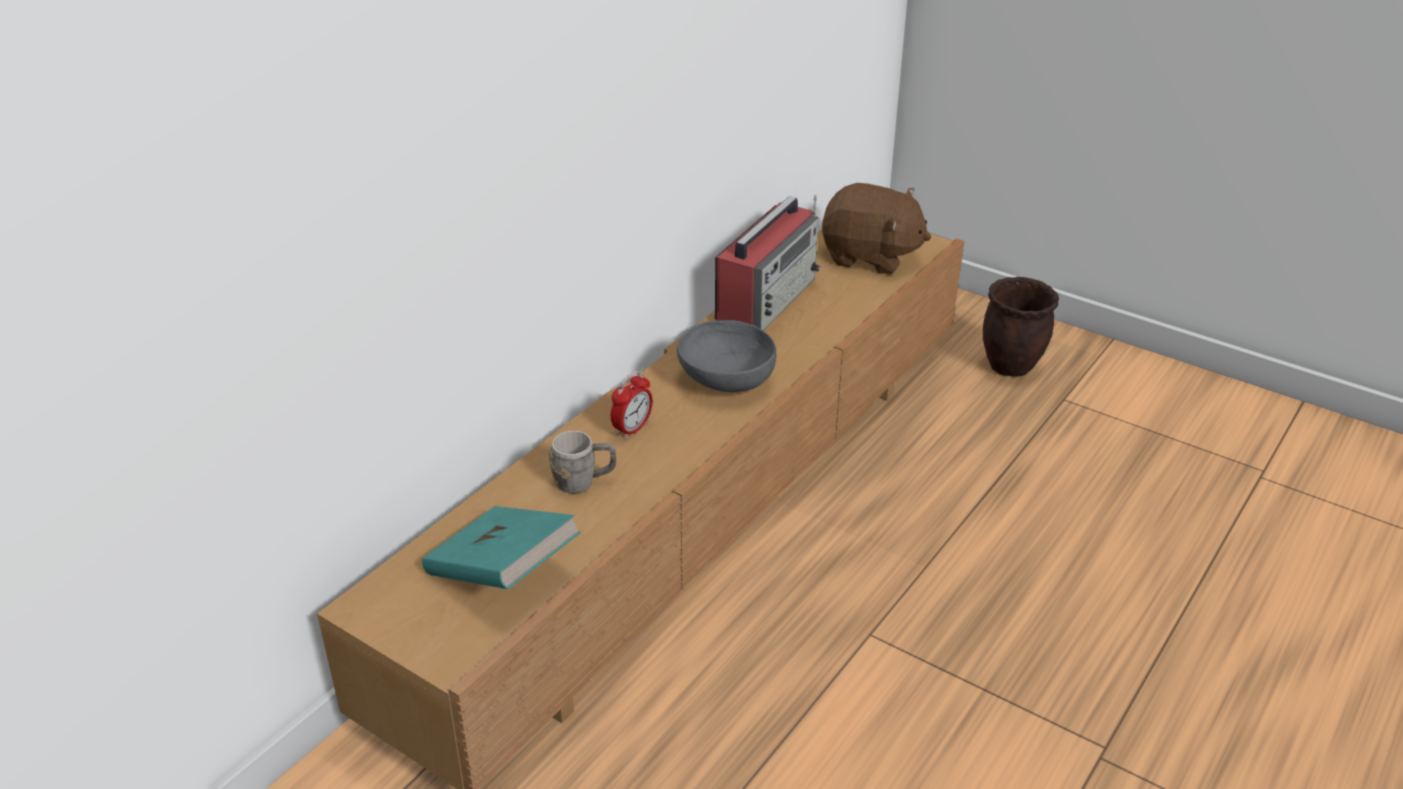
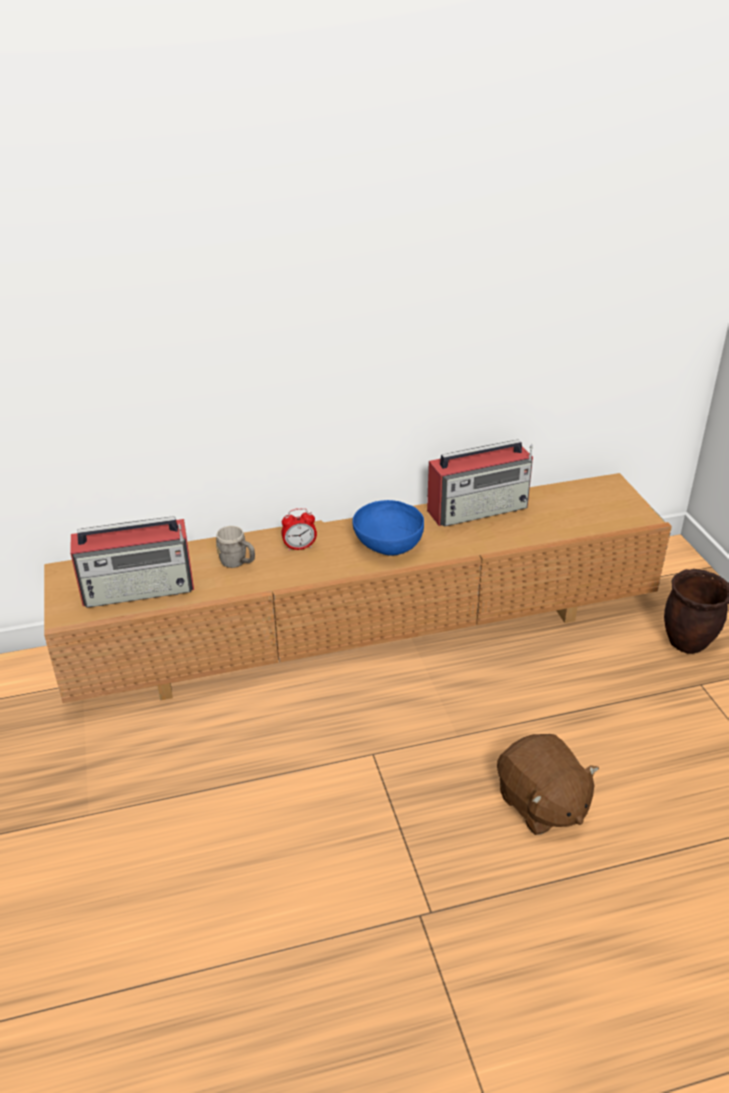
camera: 40 degrees right, 0 degrees up
(503, 573) = (140, 588): turquoise book -> radio
(725, 380) = (387, 544): grey bowl -> blue bowl
(870, 256) = (588, 510): brown plush toy -> brown plush toy (541, 804)

